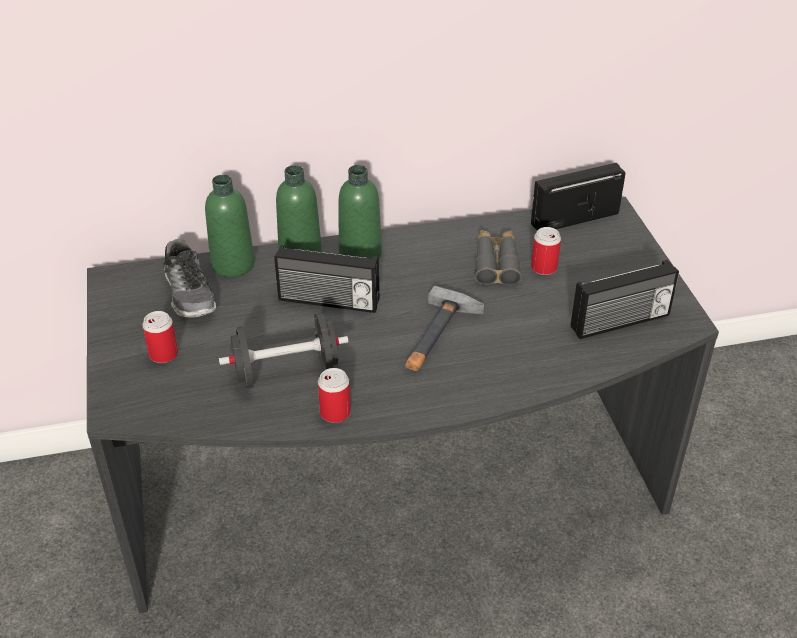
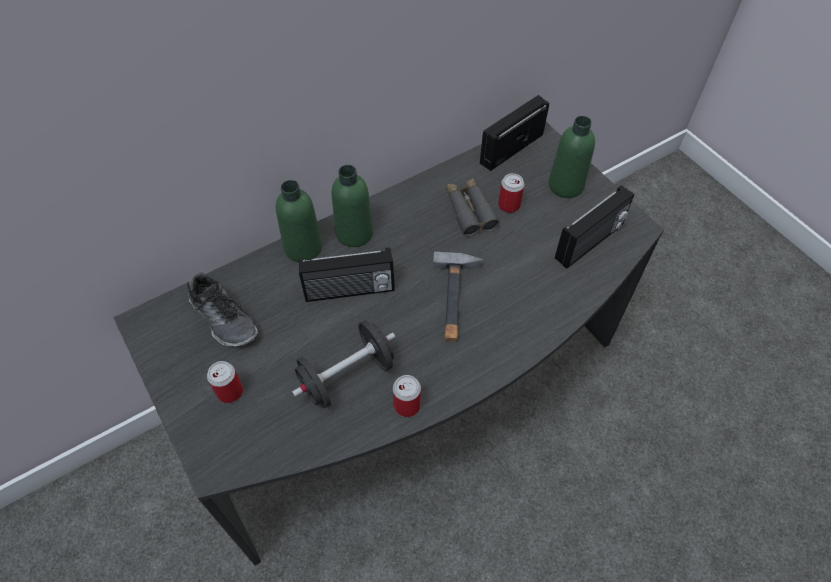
camera: 20 degrees left, 15 degrees up
(233, 264) = (248, 275): green bottle -> green bottle (566, 185)

